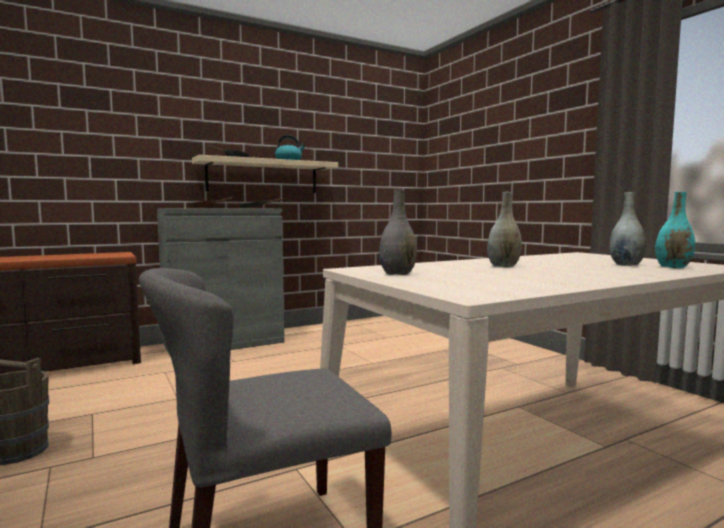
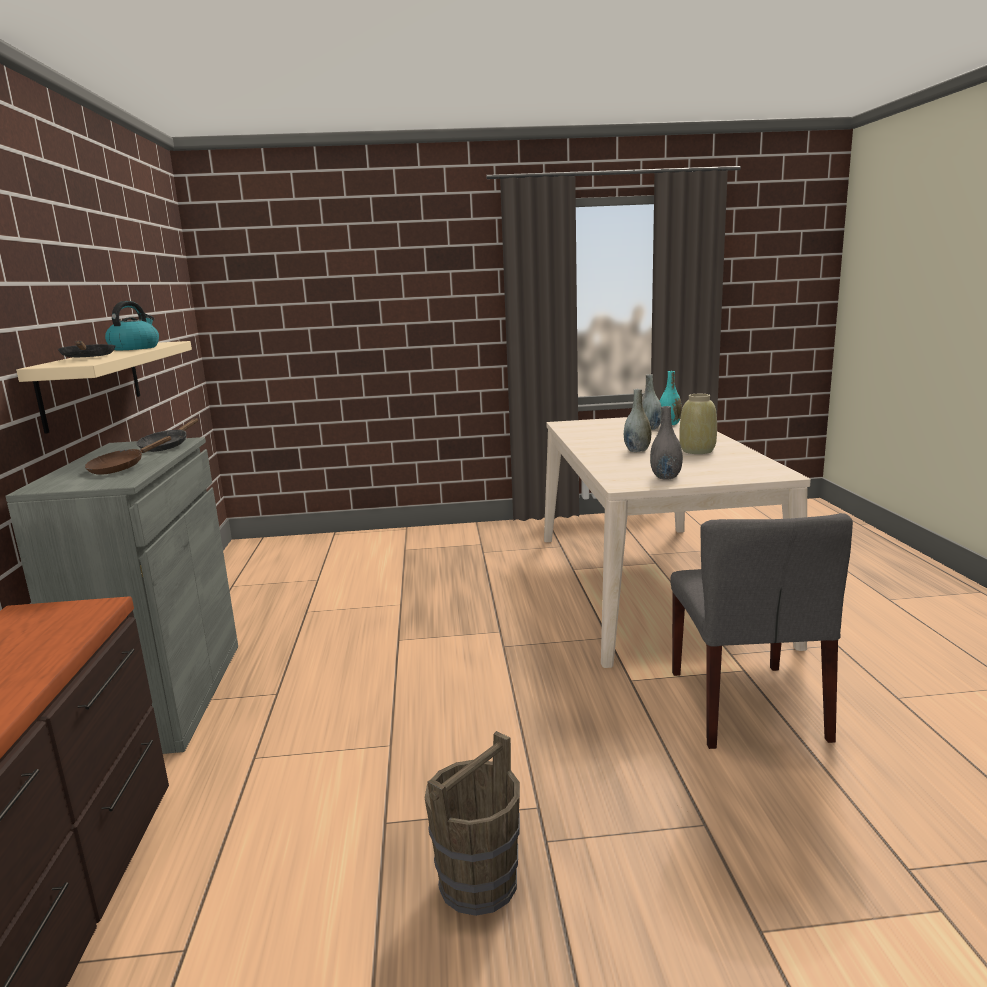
camera: 65 degrees left, 10 degrees up
(542, 275) = (696, 451): none -> beige vase

